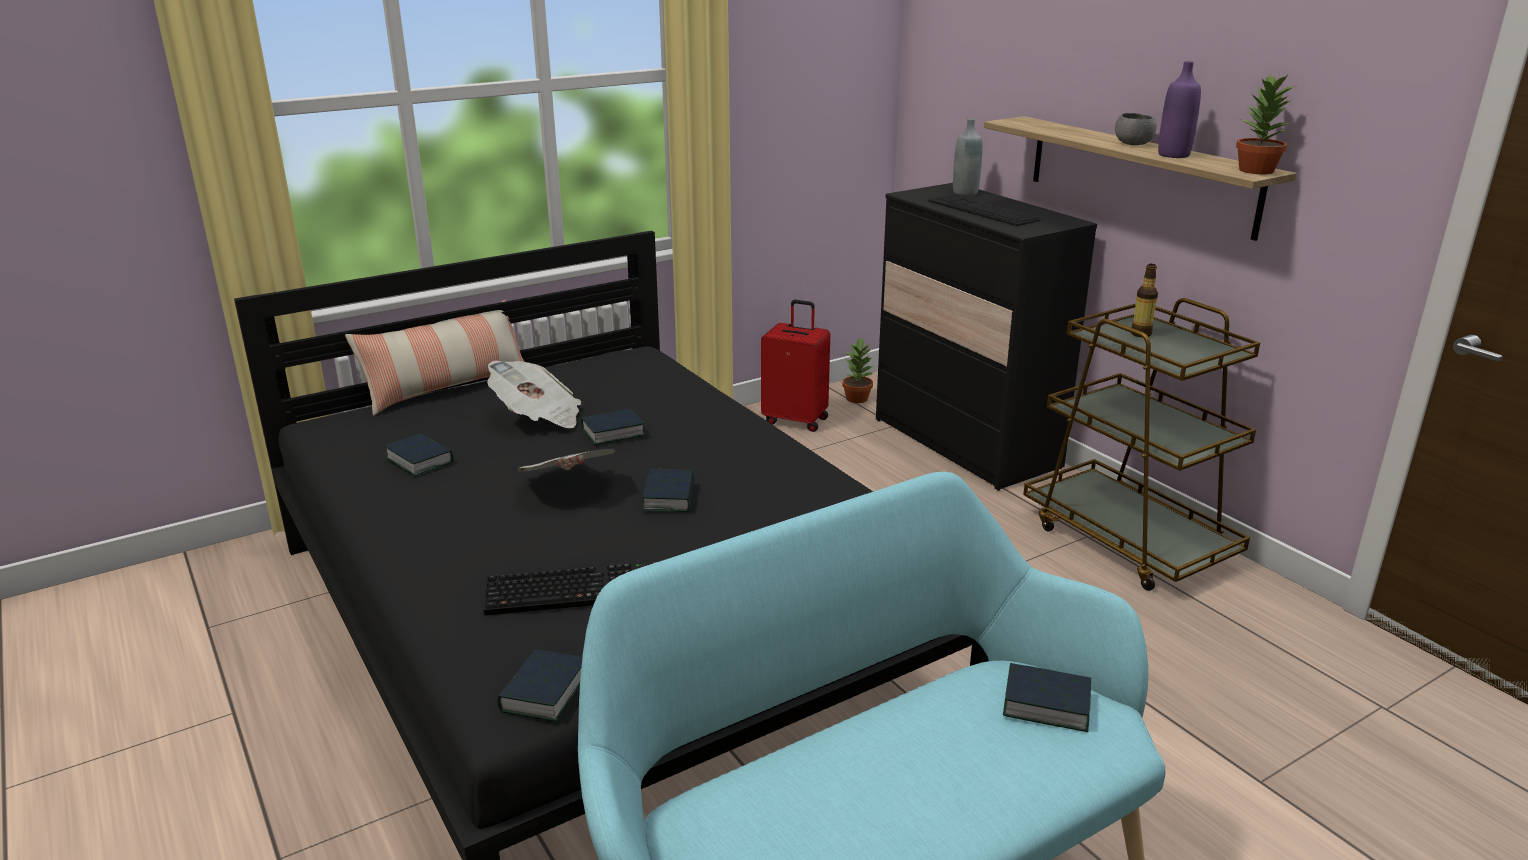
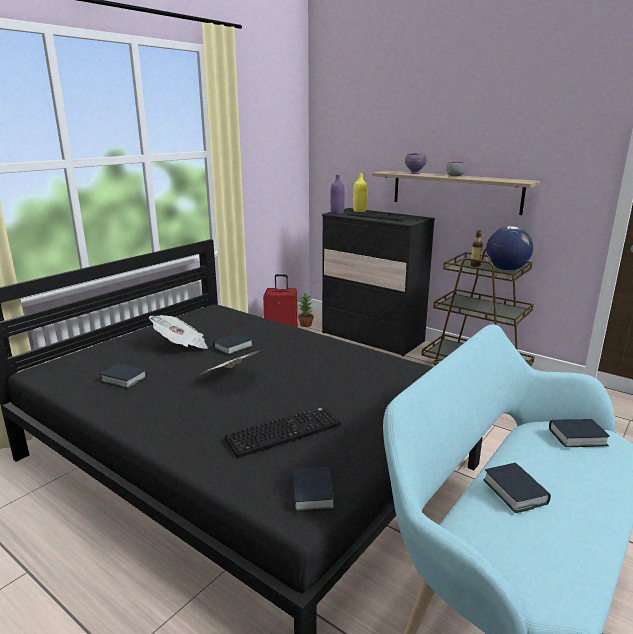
camera: 20 degrees left, 5 degrees down
(447, 388) = (110, 339): pillow -> none
(669, 497) = (292, 374): book -> book (515, 492)
(965, 193) = (359, 211): grey bottle -> yellow bottle
(1062, 130) = (414, 173): none -> purple bowl
(1173, 155) = (479, 178): purple bottle -> purple bottle (337, 213)
(1196, 352) = (506, 269): none -> globe
(1256, 171) = (524, 181): potted plant -> none

